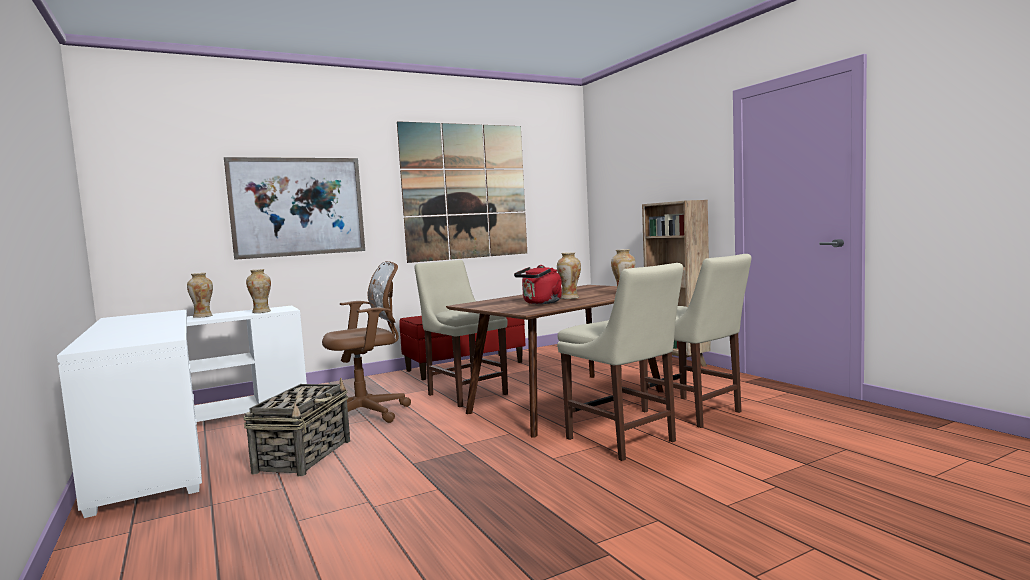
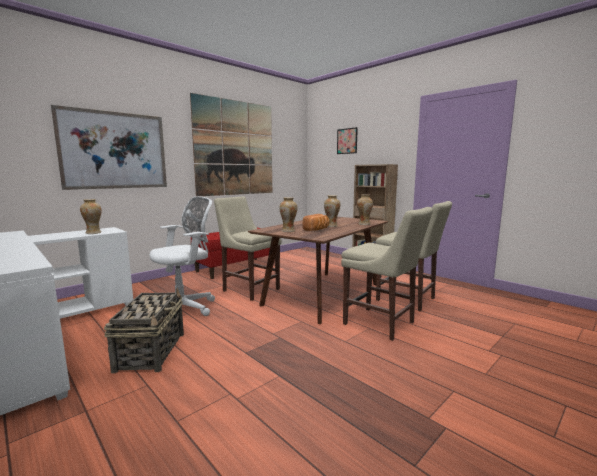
camera: 15 degrees left, 5 degrees up
(203, 316) = (40, 236): vase -> vase (288, 231)
(367, 413) = (184, 308): brown office chair -> white office chair
(540, 303) = (317, 230): red kettle -> bread
(638, 167) = (347, 141): none -> picture

